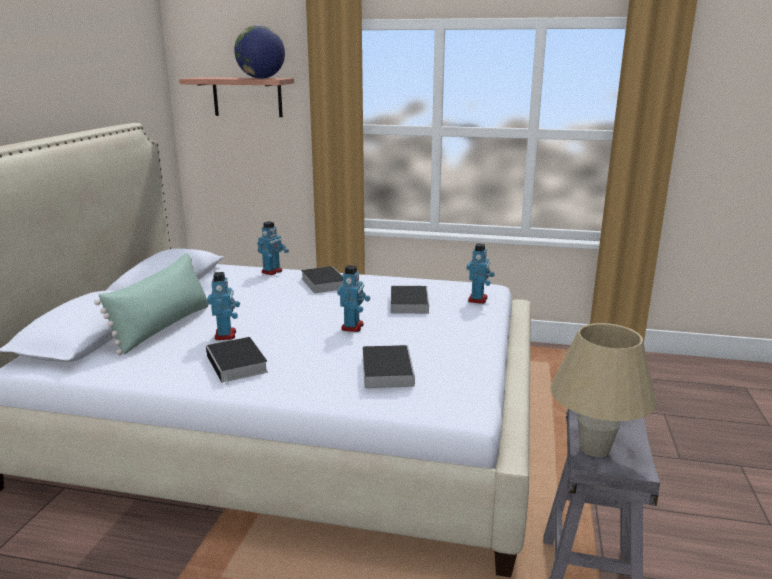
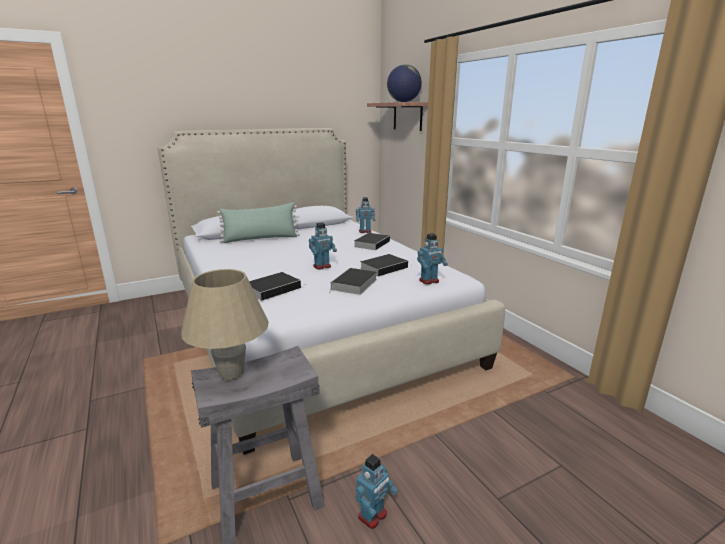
camera: 50 degrees right, 0 degrees up
(226, 335) = (269, 249): toy robot -> toy robot (373, 516)
(238, 364) = (239, 261): book -> book (354, 285)

